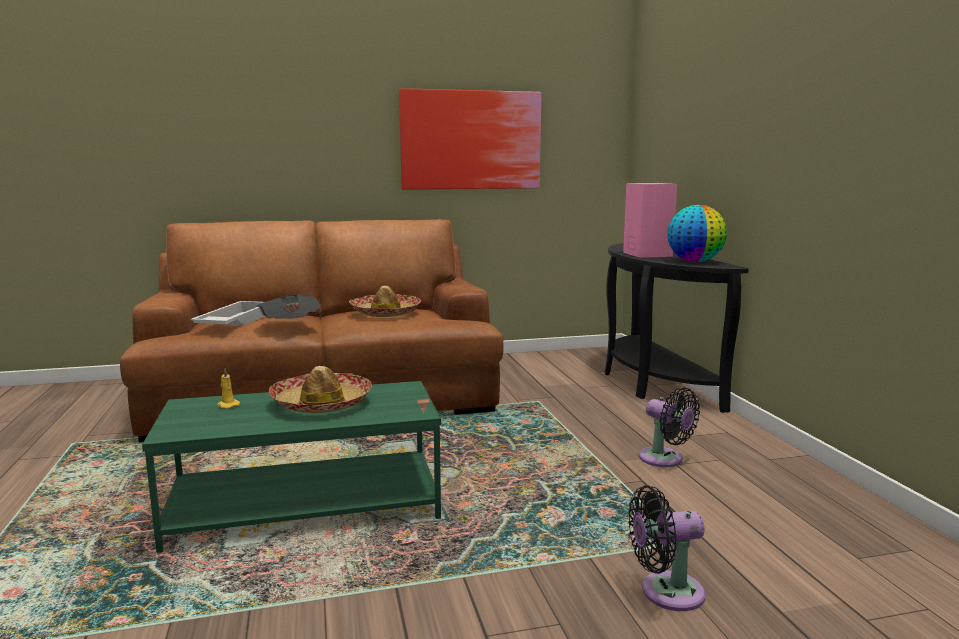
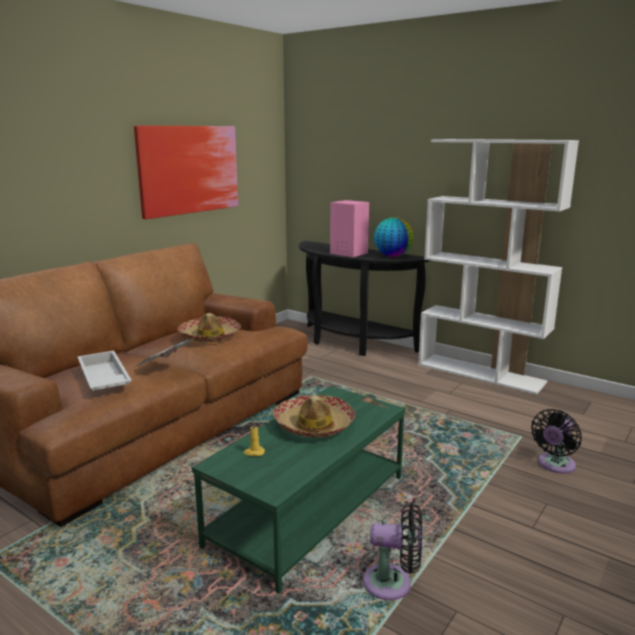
camera: 40 degrees left, 5 degrees up
(665, 459) = (439, 392): black fan -> black fan (392, 583)
(775, 458) = (481, 373): none -> white bookcase

